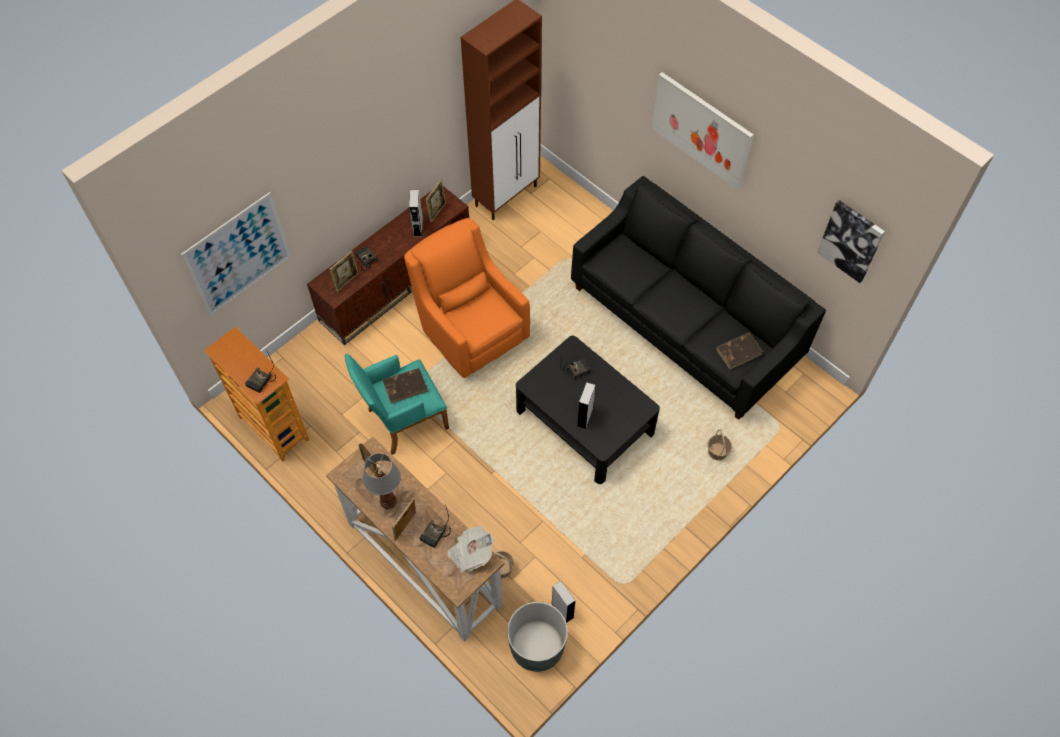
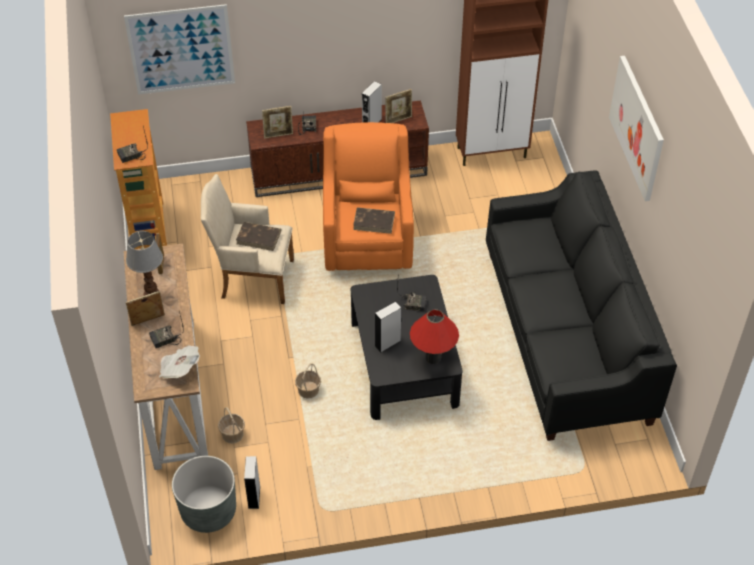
camera: 35 degrees right, 10 degrees down
(403, 421) = (252, 278): turquoise armchair -> beige armchair
(628, 408) = (433, 357): none -> red table lamp
(717, 452) = (503, 456): basket -> basket (308, 390)
(739, 351) = (572, 364): brown book -> brown book (374, 222)
(851, 240) = (702, 283): picture -> none

